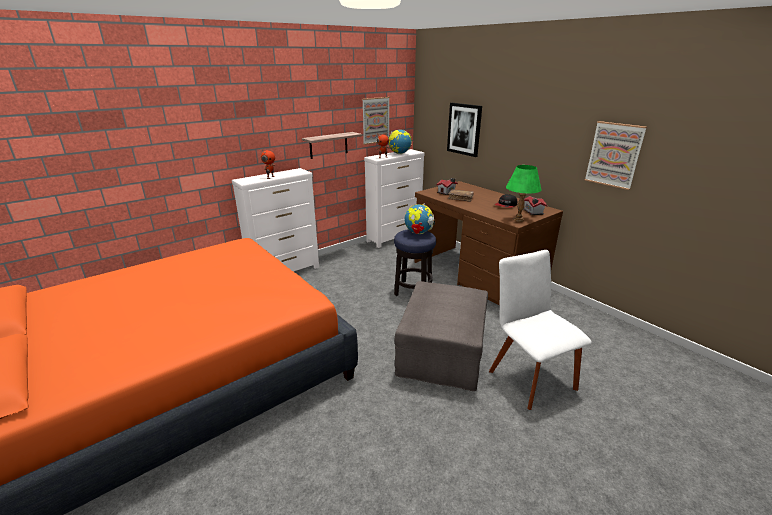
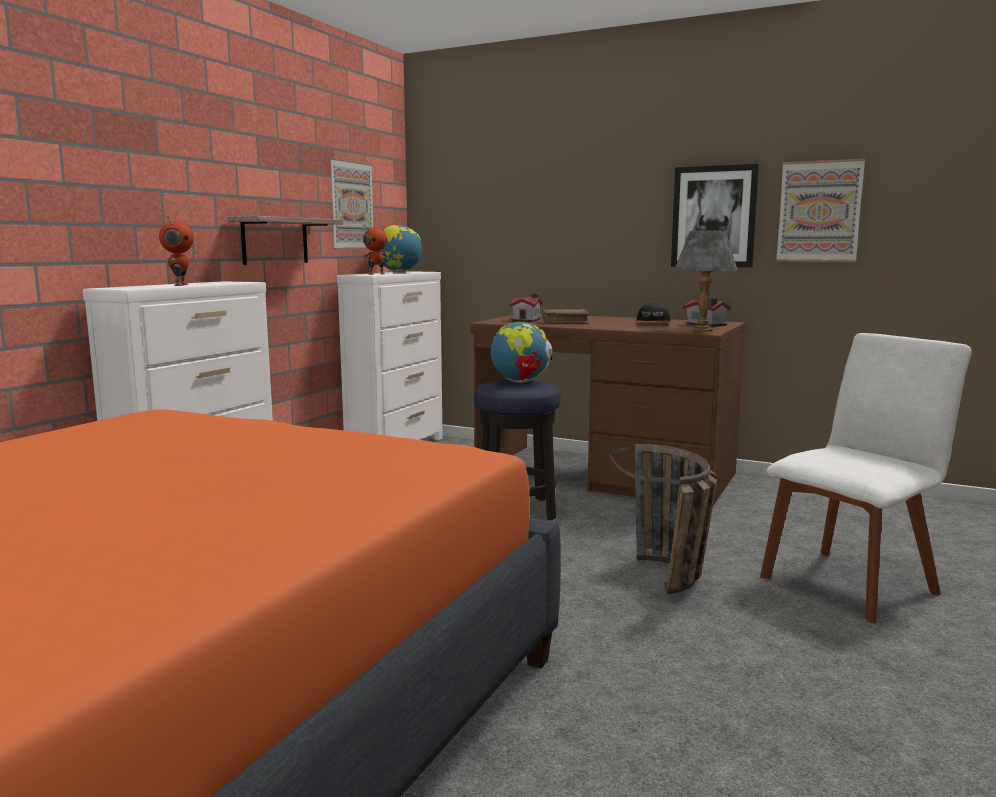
camera: 25 degrees left, 15 degrees down
(441, 352) = (671, 583): grey ottoman -> basket
(464, 129) = (526, 216): picture -> picture (714, 217)
(519, 220) = (703, 330): green table lamp -> grey table lamp
(529, 377) = (852, 582): white chair -> white chair turned 105 degrees clockwise

